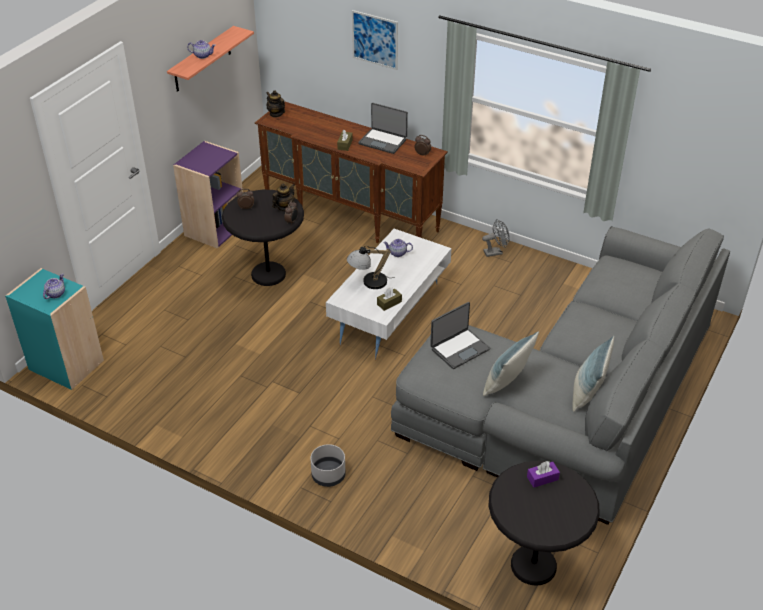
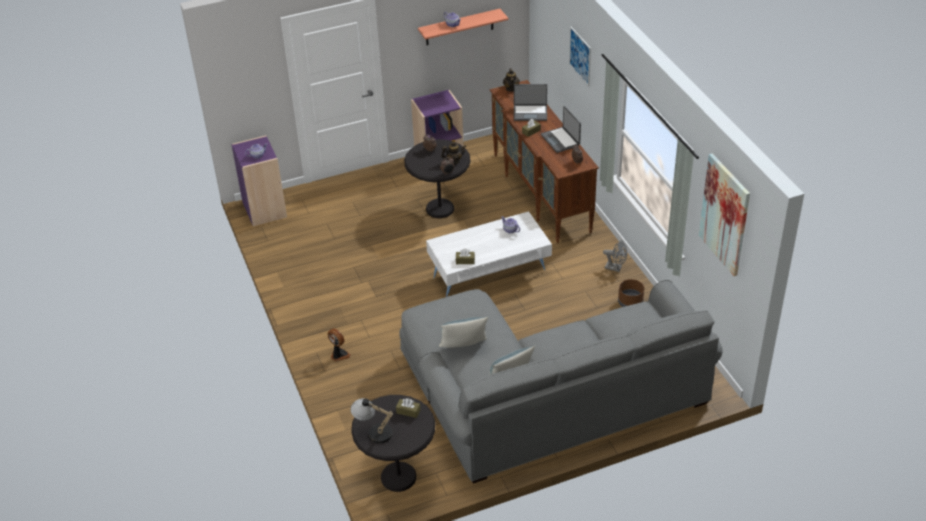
camera: 40 degrees right, 0 degrees up
(65, 365) = (263, 209): turquoise bookcase -> purple bookcase
(328, 475) = (339, 355): grey planter -> fan
(368, 283) = (467, 241): table lamp -> table lamp (374, 432)
(459, 348) = (461, 310): laptop -> laptop (530, 113)
(542, 276) = (630, 302): none -> brown planter
(542, 478) = (408, 411): purple tissue box -> brown tissue box
(689, 122) = (724, 214): none -> picture

